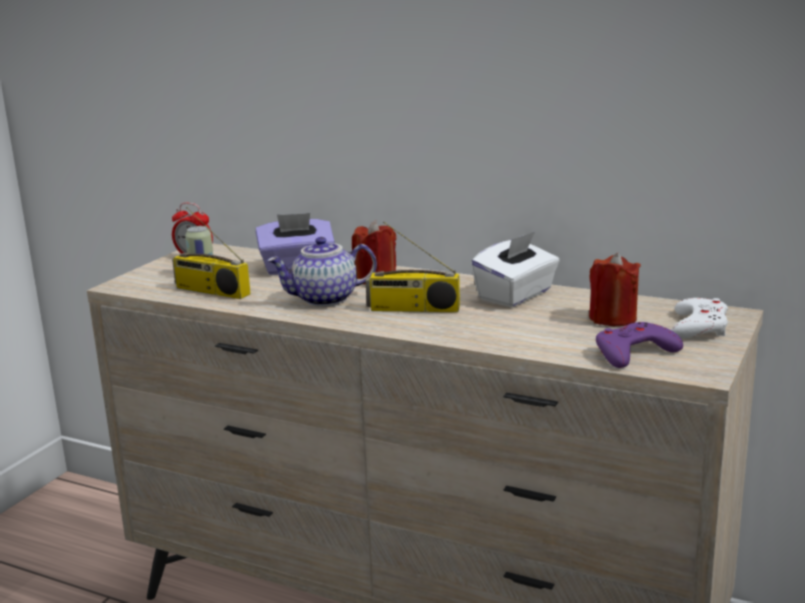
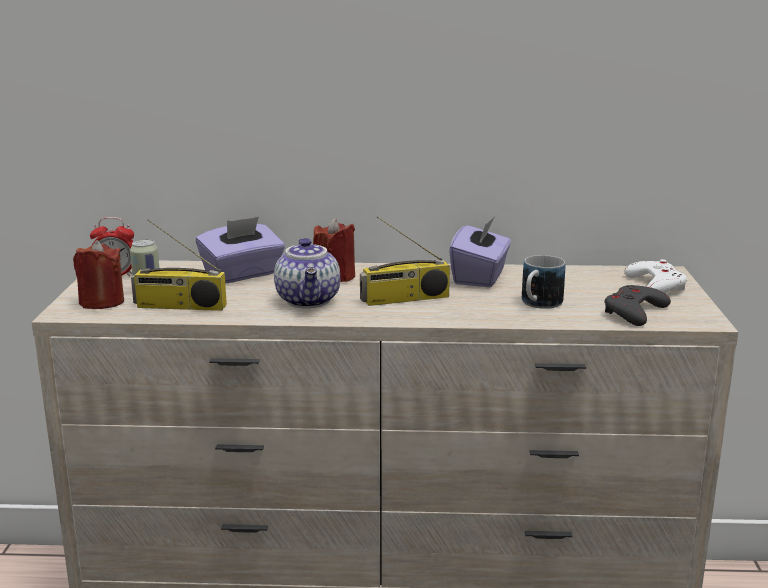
camera: 25 degrees left, 0 degrees up
(325, 300) = (309, 301): teapot -> teapot turned 60 degrees counterclockwise
(516, 295) = (480, 277): white tissue box -> purple tissue box
(539, 331) = (538, 304): none -> mug
(612, 318) = (583, 286): red candle -> red candle (102, 302)
(634, 352) = (634, 312): purple game controller -> grey game controller

